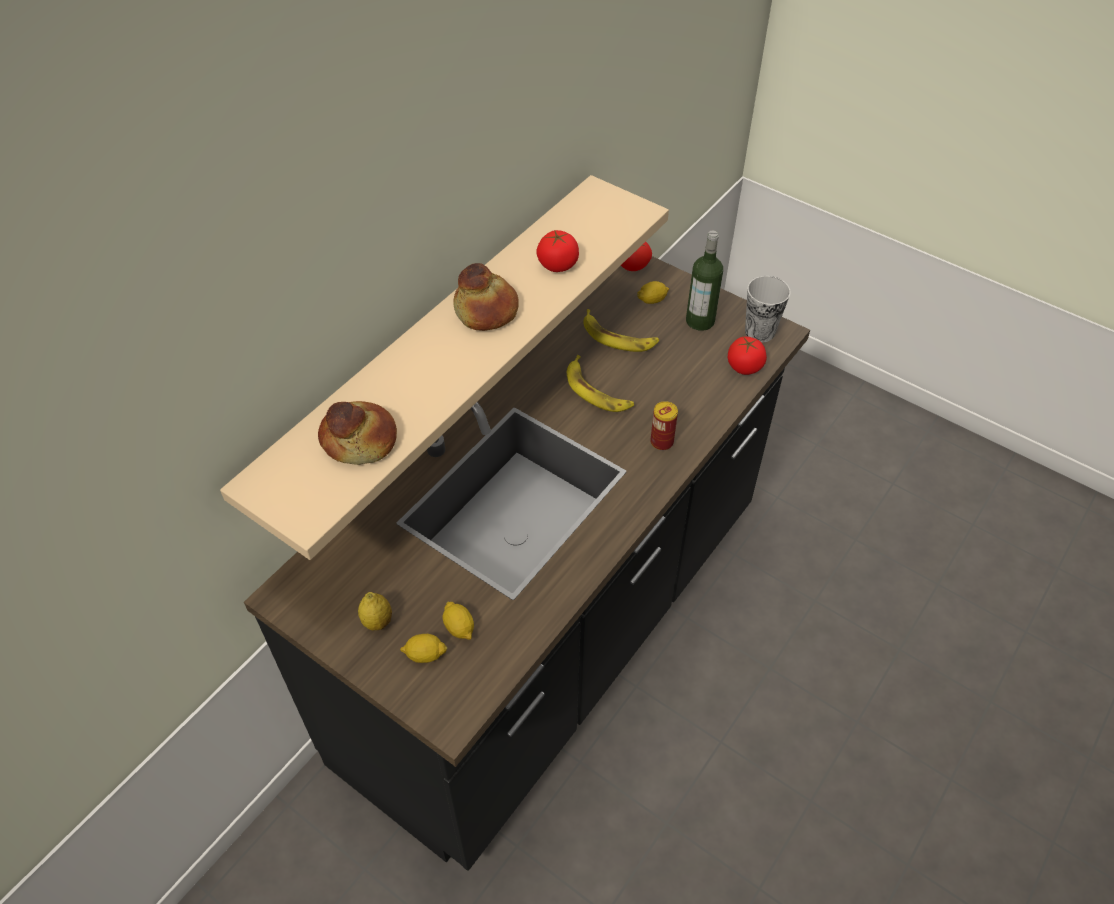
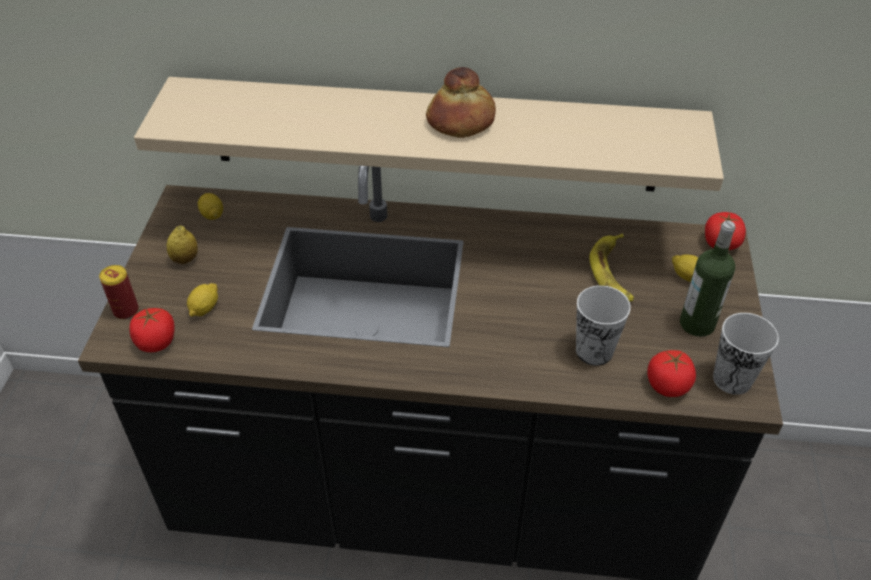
camera: 60 degrees right, 5 degrees down
(360, 440) = (259, 116): bread -> none
(425, 655) = (167, 300): lemon -> lemon (212, 215)
(558, 264) = (562, 138): tomato -> tomato (156, 342)
(597, 391) = (530, 286): banana -> none
(661, 442) = (505, 358): can -> can (126, 310)
(688, 388) = (594, 351): none -> cup

